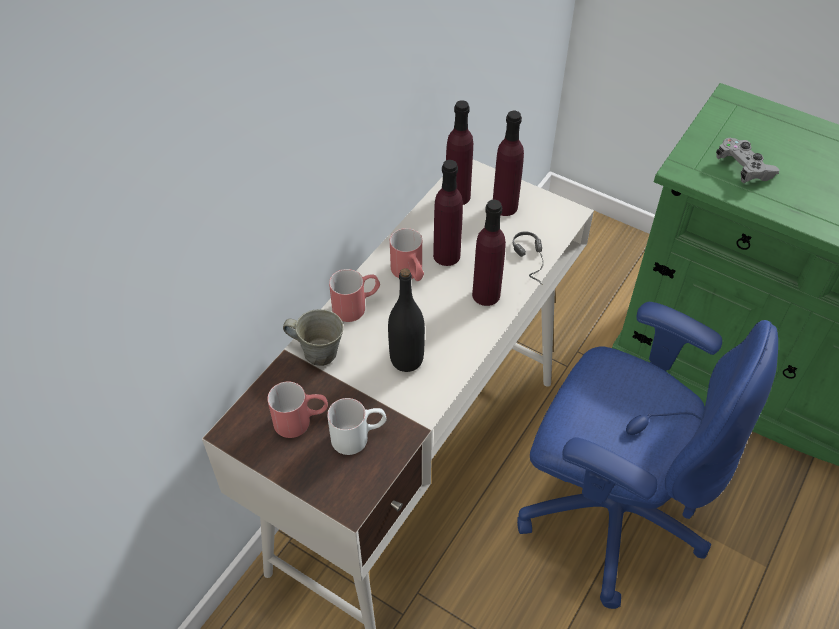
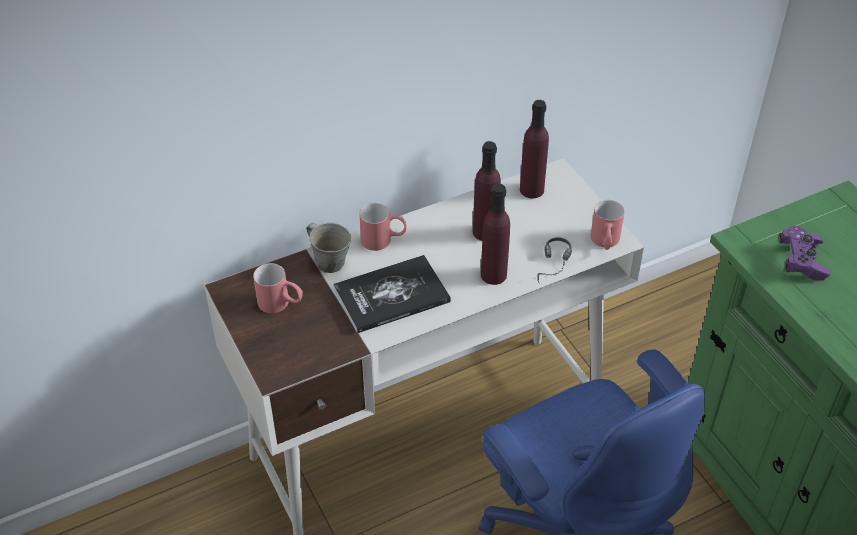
camera: 30 degrees right, 5 degrees down
(359, 436) = (314, 333): white mug -> none
(406, 359) = (391, 295): black bottle -> book
(410, 274) = (444, 234): red mug -> red mug (605, 243)
(505, 206) = (566, 213): purple bottle -> none
(743, 168) = (801, 261): grey game controller -> purple game controller

